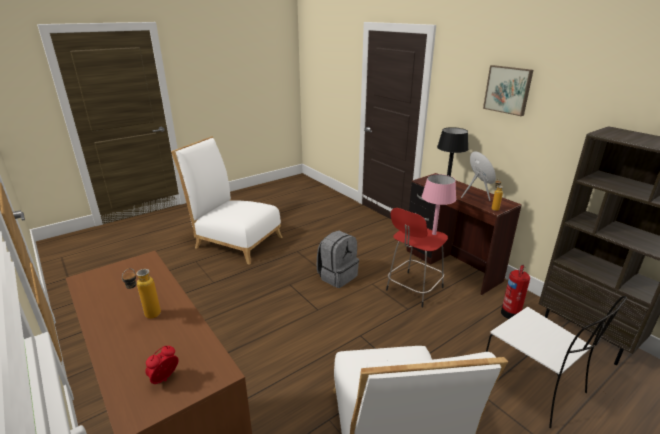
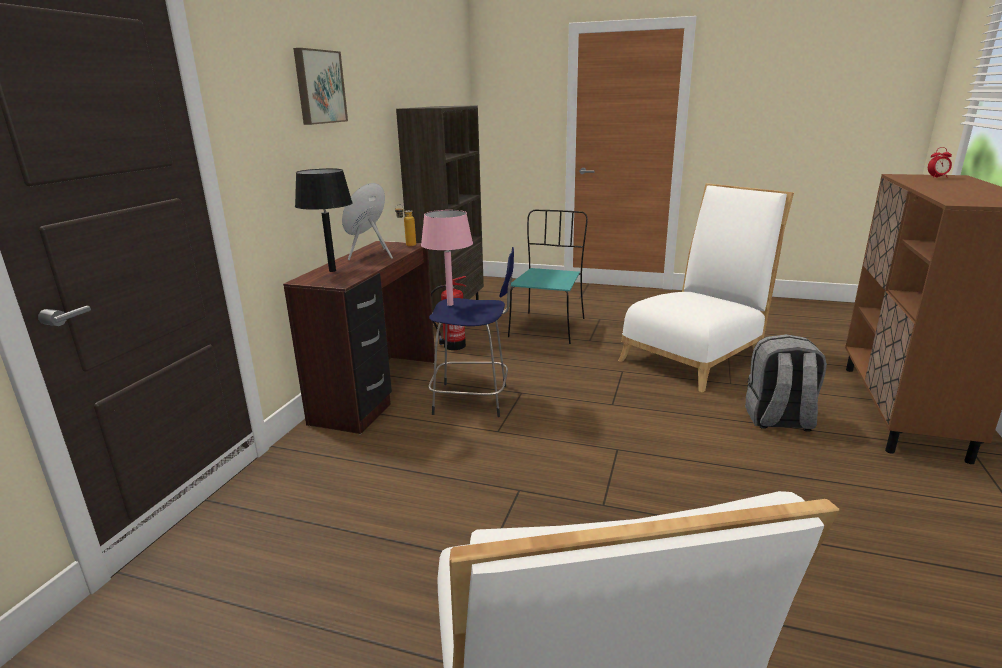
camera: 125 degrees left, 5 degrees down
(147, 318) = (952, 187): bottle -> none
(337, 276) = (516, 468): grey backpack -> grey backpack (778, 420)
(413, 289) = (474, 400): red stool -> blue stool
(534, 385) = (548, 327): white chair -> turquoise chair

